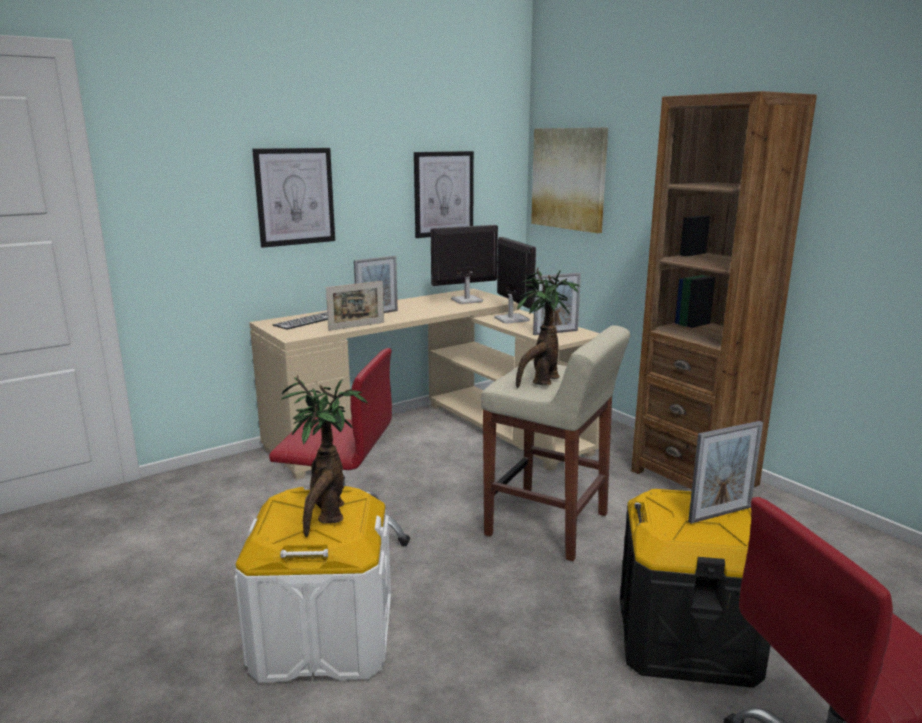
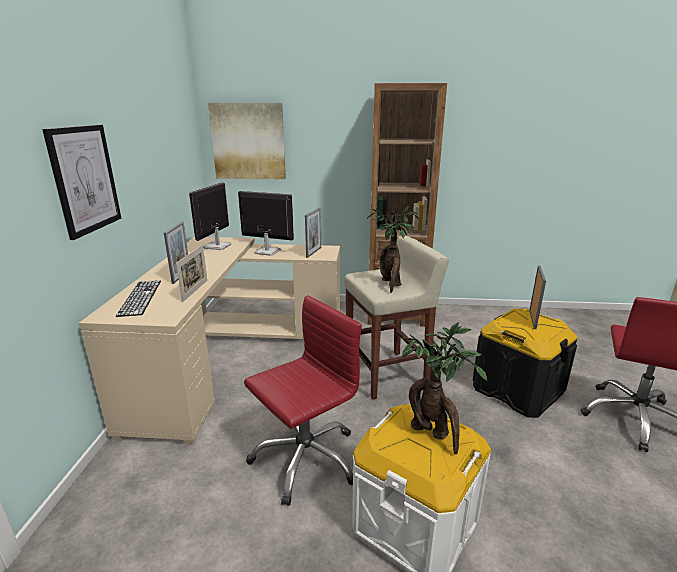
camera: 50 degrees left, 5 degrees up
(443, 194) = (169, 161): picture -> none

